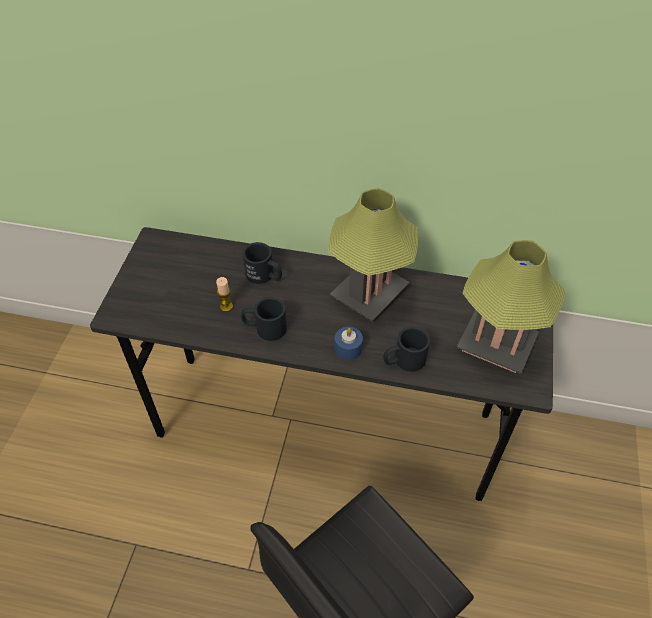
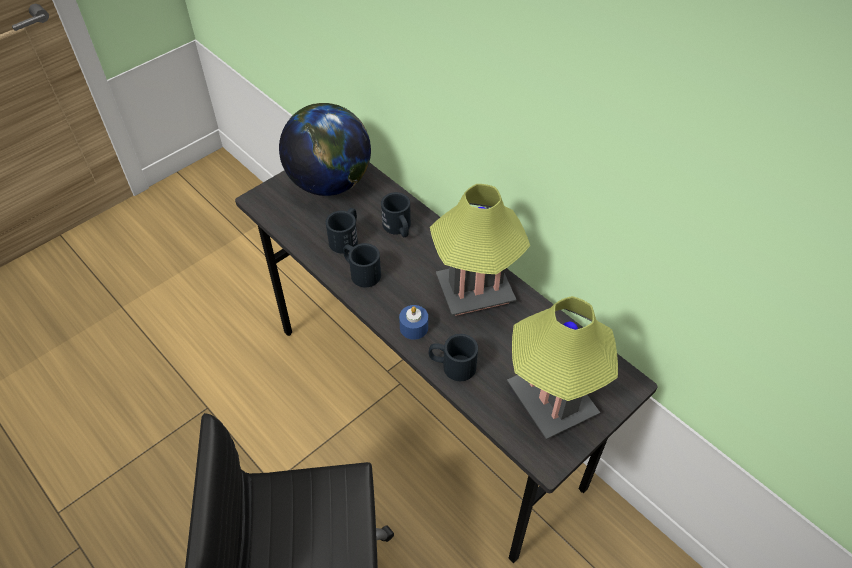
camera: 35 degrees right, 0 degrees up
(170, 268) = (330, 183): none -> globe
(226, 306) = (346, 238): candle -> black mug

